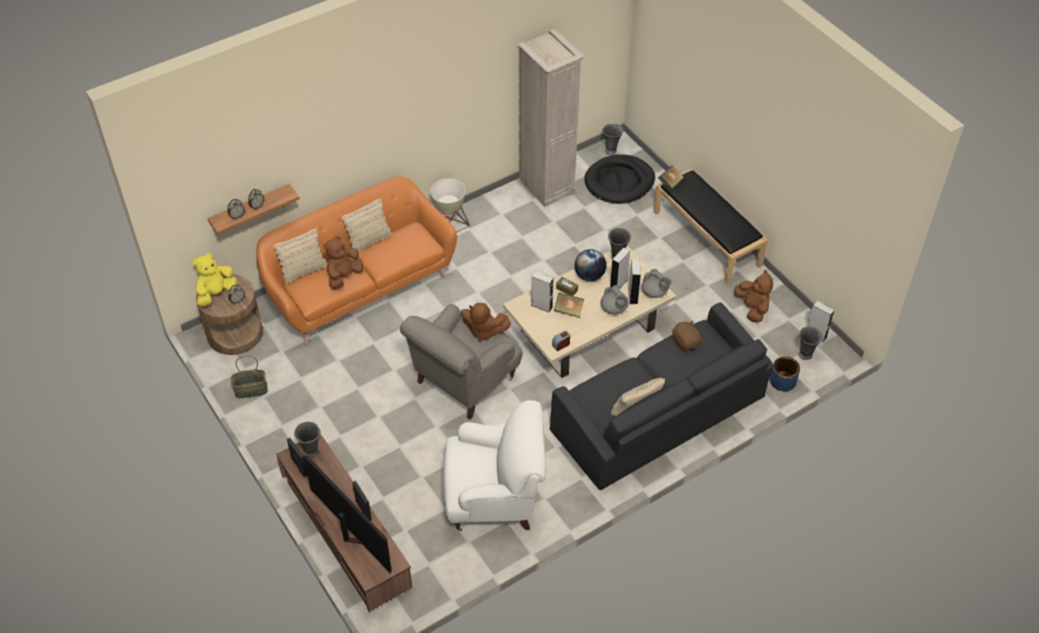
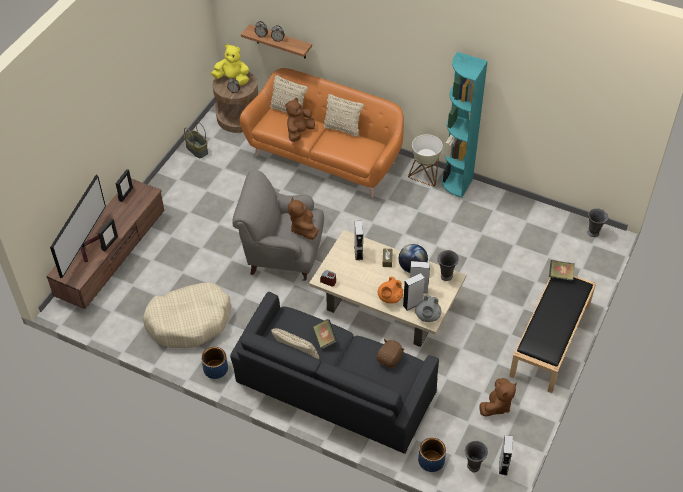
camera: 60 degrees right, 0 degrees up
(311, 452) = (141, 194): grey vase -> none
(344, 276) = (299, 132): brown plush toy -> brown plush toy turned 60 degrees counterclockwise
(480, 211) = (455, 186): none -> turquoise bookcase
(494, 498) = (189, 321): white armchair -> beige dog bed
(547, 187) = (516, 212): beige cabinet -> none
(568, 310) = (366, 271): book -> book (325, 339)
(572, 501) = (215, 369): none -> blue planter
(614, 309) = (389, 298): grey teapot -> orange teapot
(619, 182) = (562, 254): black dog bed -> none

